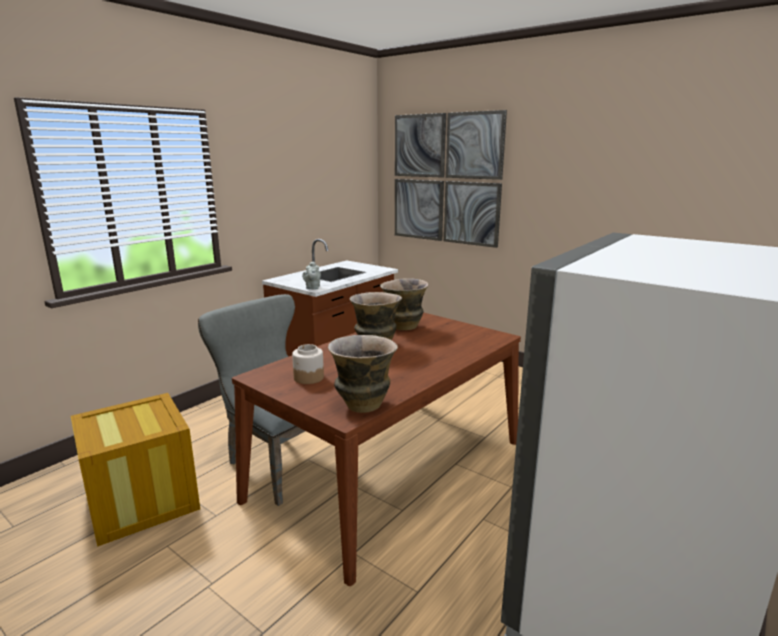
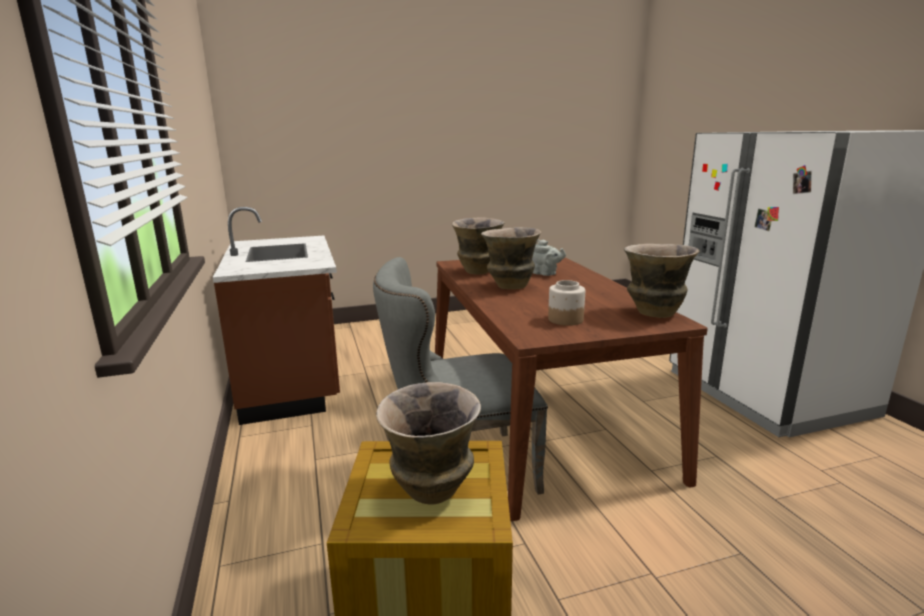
camera: 55 degrees left, 0 degrees up
(124, 426) = (432, 492): none -> vase
(312, 288) = (313, 265): grey teapot -> grey teapot (546, 274)
(445, 179) = (328, 125): picture -> none

